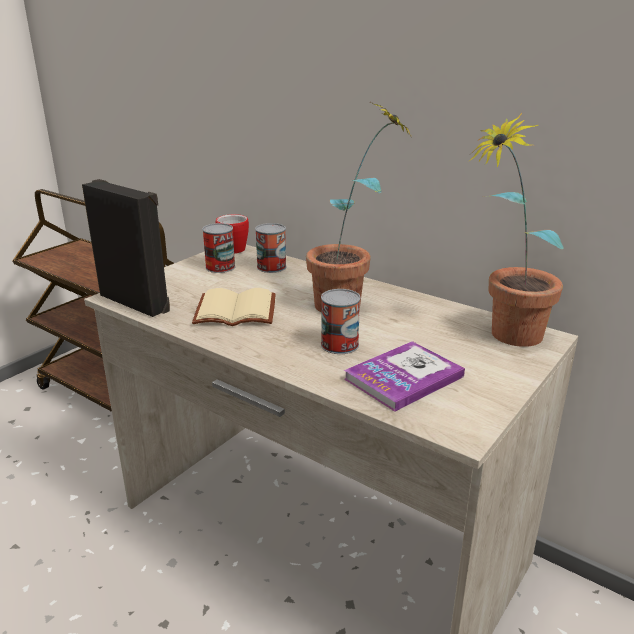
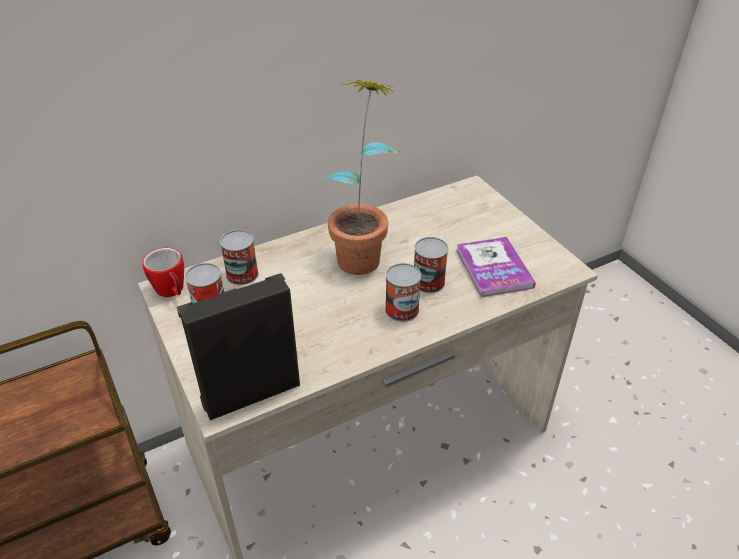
camera: 65 degrees left, 15 degrees up
(237, 310) = (324, 322): beige book -> none
(284, 340) = (402, 310): none -> can
(503, 337) = (463, 204): potted plant -> none

